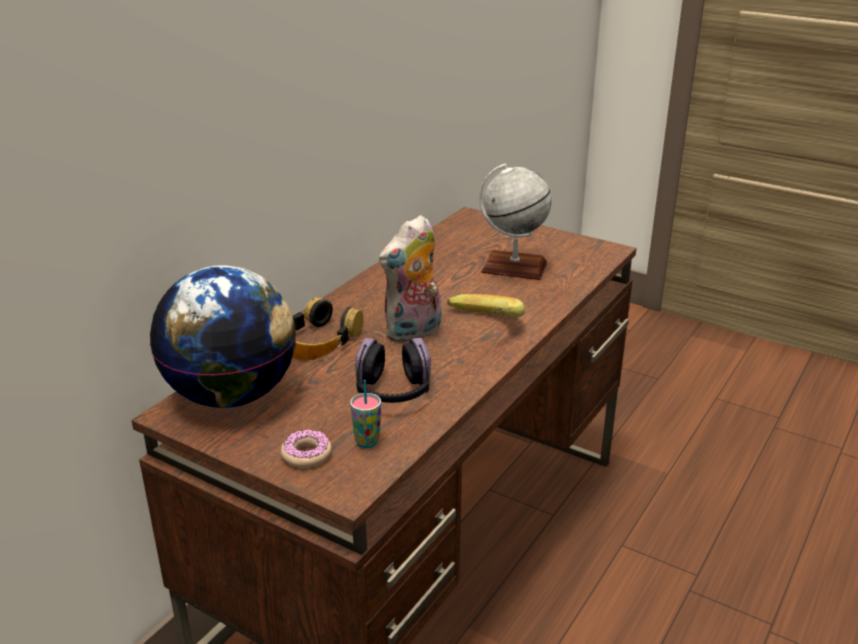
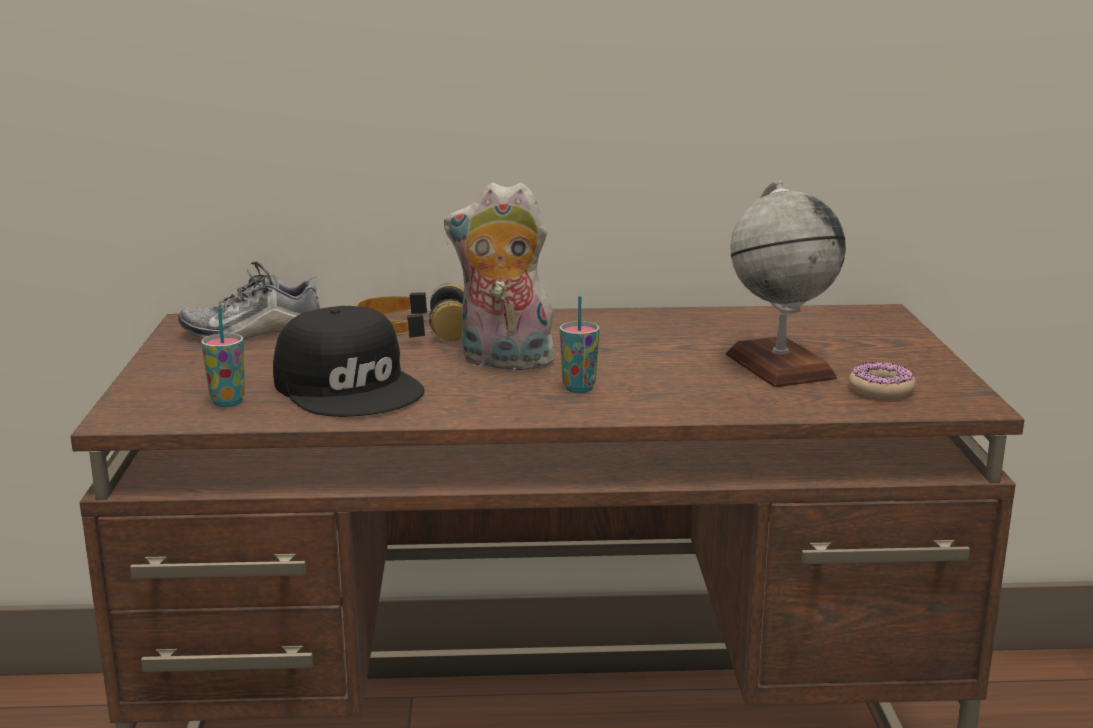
camera: 55 degrees right, 10 degrees down
(232, 395) = (253, 331): globe -> shoe
(306, 454) = (174, 385): donut -> donut (881, 390)
(393, 391) = (350, 386): headphones -> black cap
(482, 326) = (579, 388): banana -> cup

